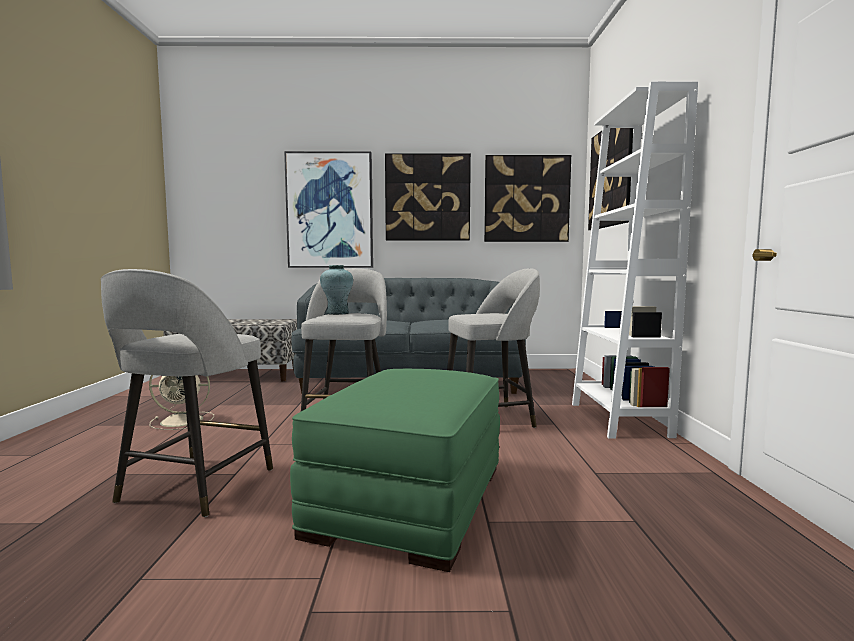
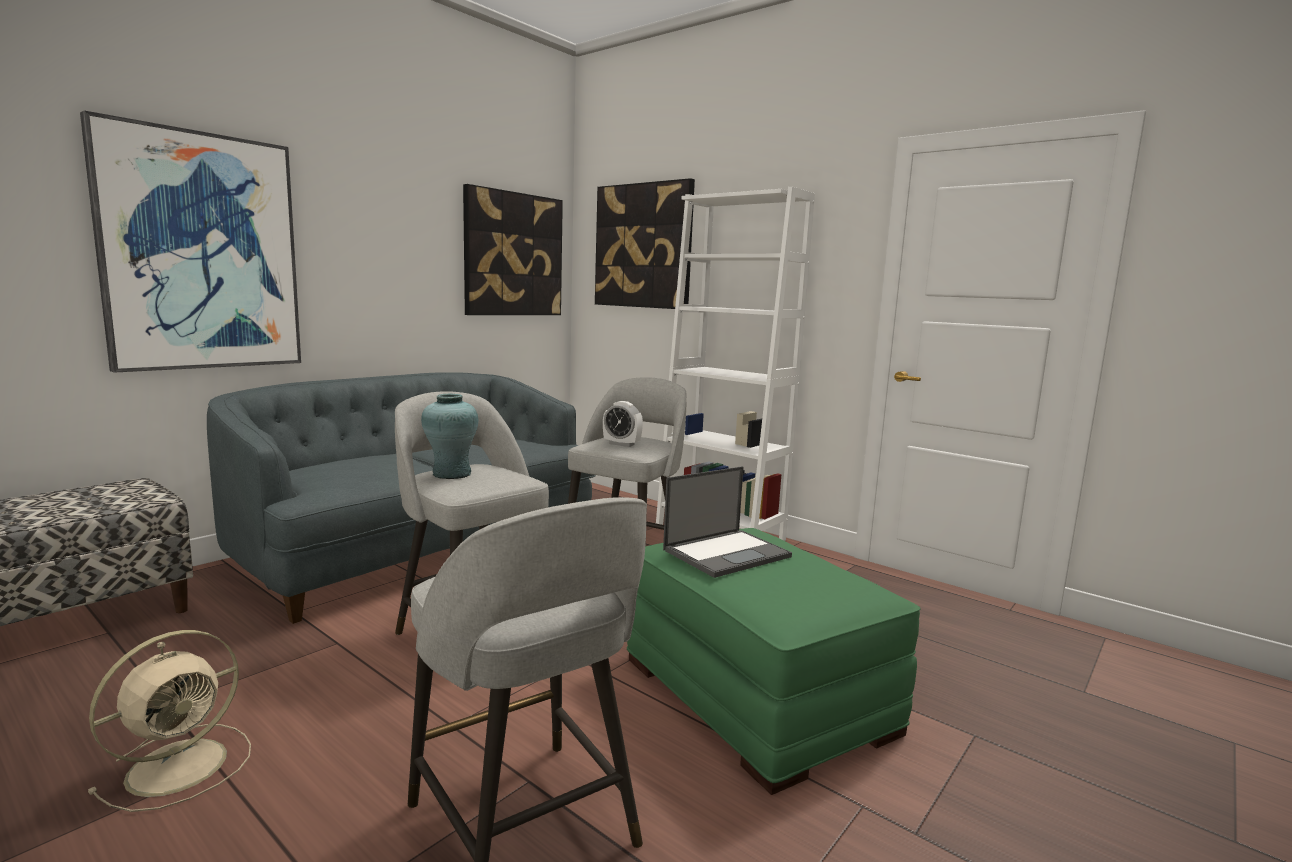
camera: 50 degrees left, 5 degrees up
(408, 375) = (727, 553): none -> laptop
(427, 197) = (383, 241): picture -> none
(479, 314) = (621, 444): none -> alarm clock

